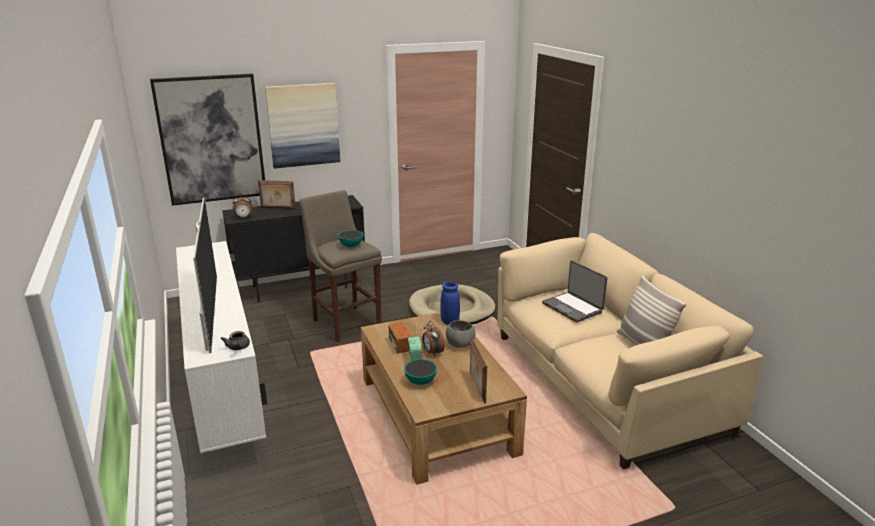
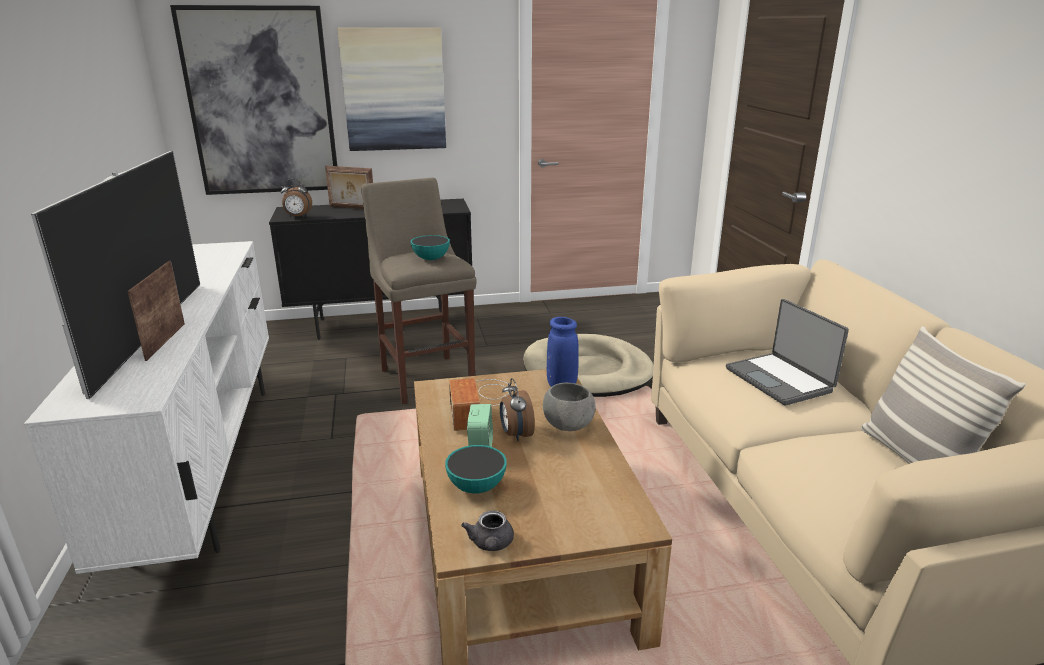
camera: 10 degrees right, 0 degrees up
(237, 348) = (141, 394): grey teapot -> grey teapot (491, 544)
(477, 387) = (577, 510): picture frame -> picture frame (164, 341)

